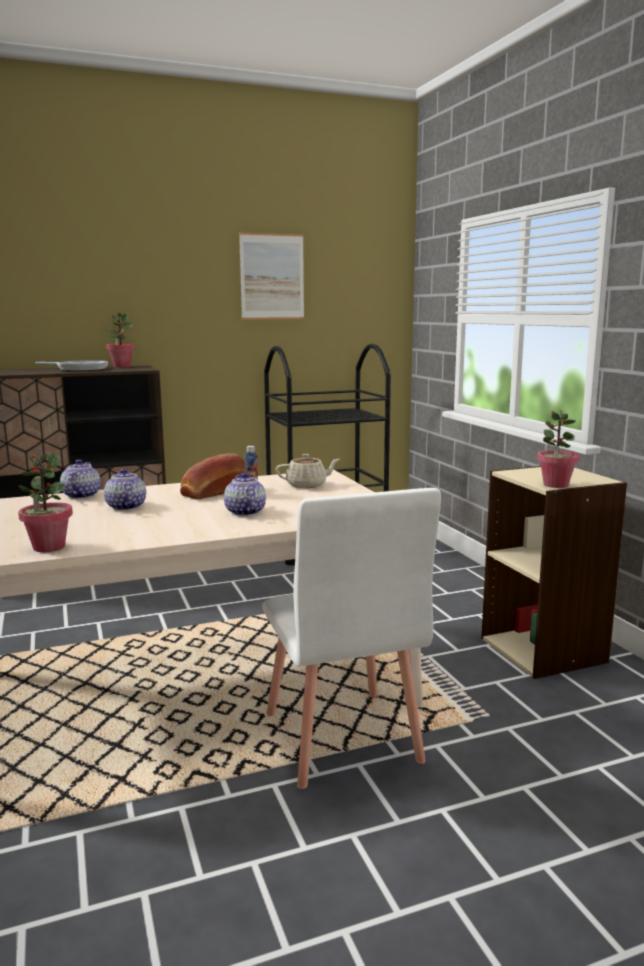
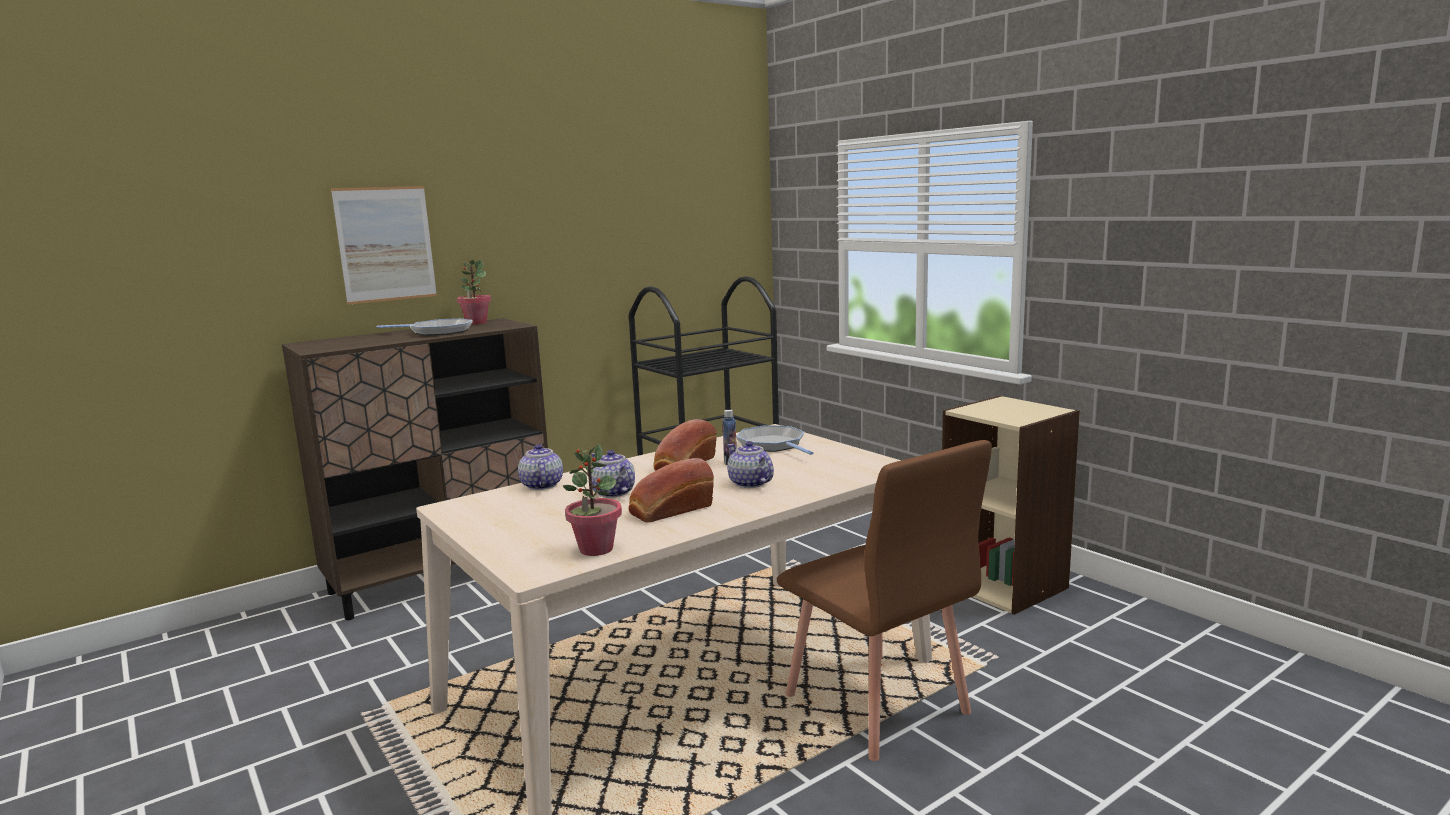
camera: 15 degrees left, 0 degrees up
(149, 525) = (669, 510): none -> bread
(272, 277) = (629, 206): picture -> picture (385, 244)
(307, 485) = (773, 445): beige teapot -> frying pan
(340, 738) = (876, 705): white chair -> brown chair
(555, 485) = (1021, 420): potted plant -> none

